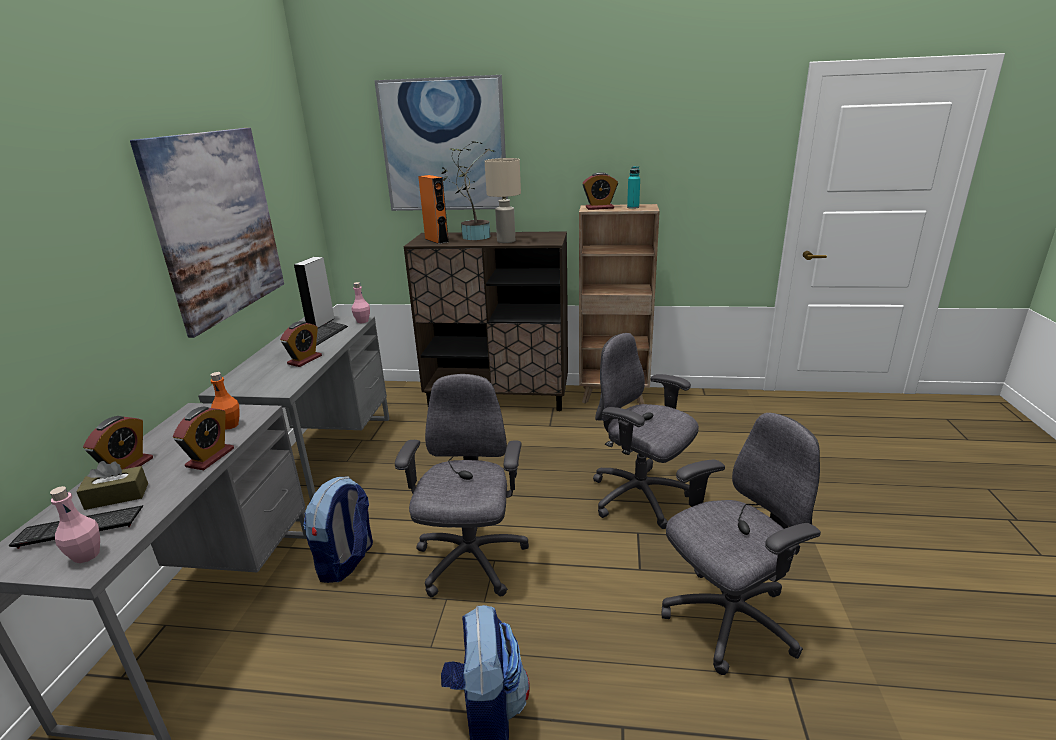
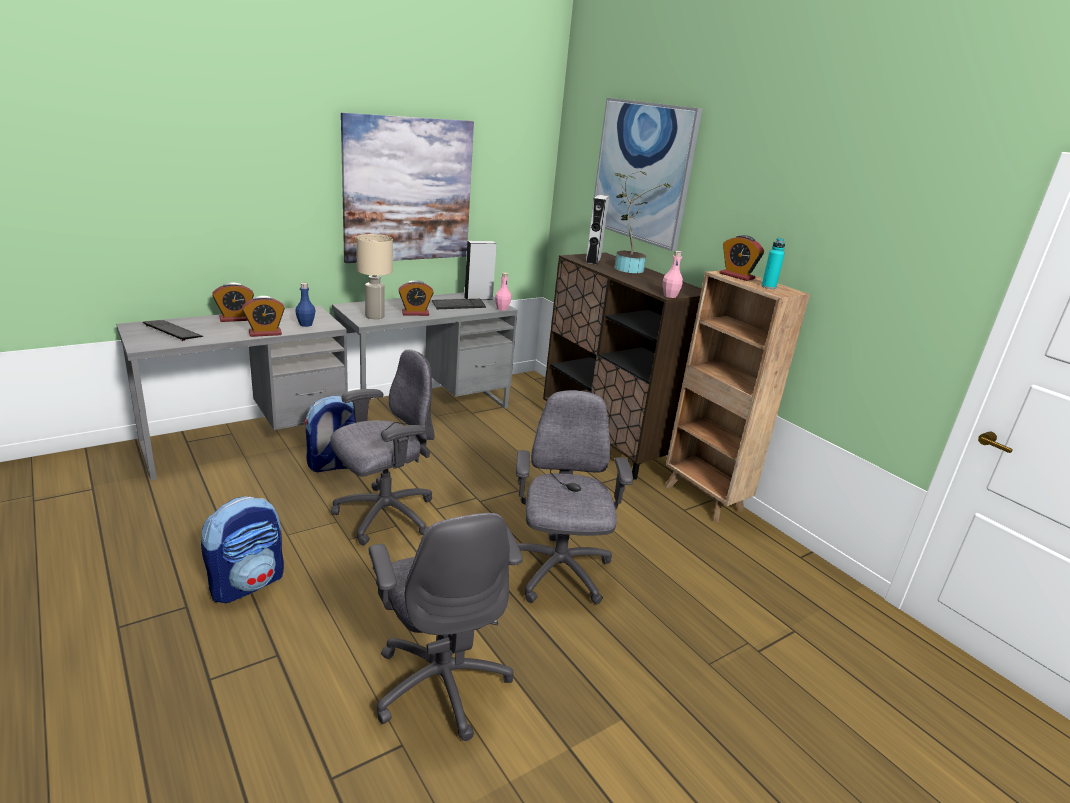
camera: 45 degrees right, 0 degrees up
(86, 555) = (151, 341): pink bottle -> pink bottle (670, 296)
(117, 496) = (206, 327): brown tissue box -> none
(230, 425) = (306, 324): orange bottle -> blue bottle
(436, 240) = (593, 260): orange speaker -> grey speaker
(506, 241) = (637, 280): beige table lamp -> beige table lamp (375, 316)
(727, 620) = (441, 682): grey office chair -> grey office chair turned 45 degrees clockwise

